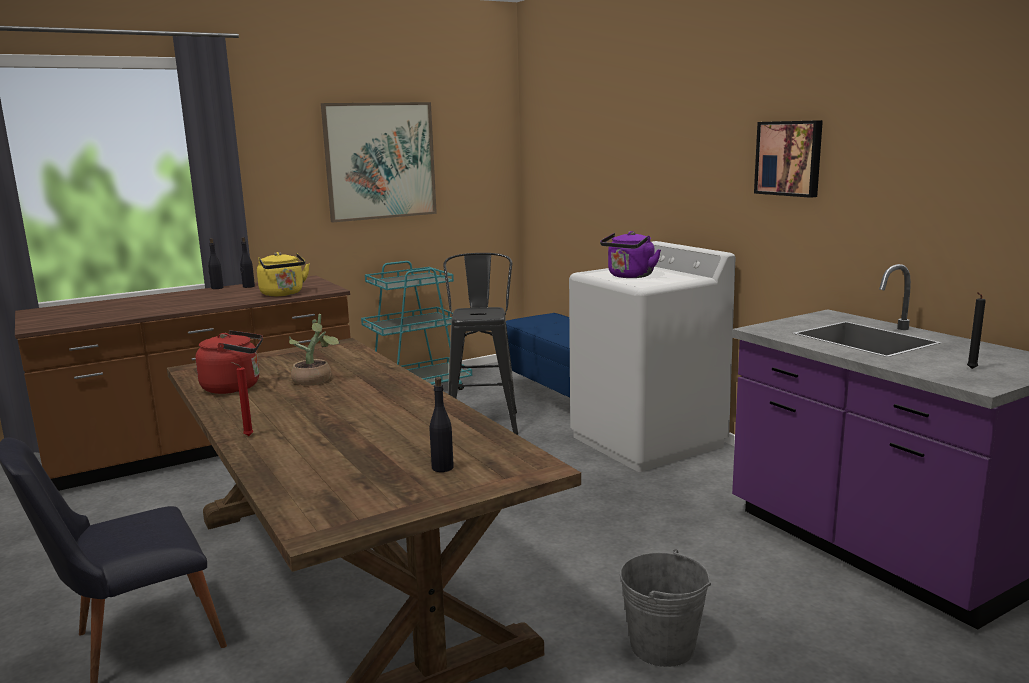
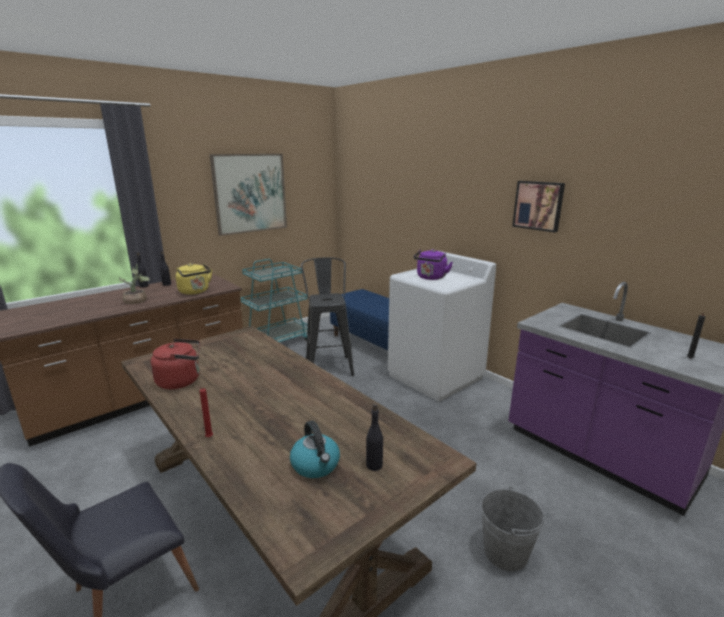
camera: 10 degrees left, 5 degrees up
(315, 381) = (241, 372): potted plant -> potted plant (137, 301)
(368, 464) = (316, 465): none -> kettle

